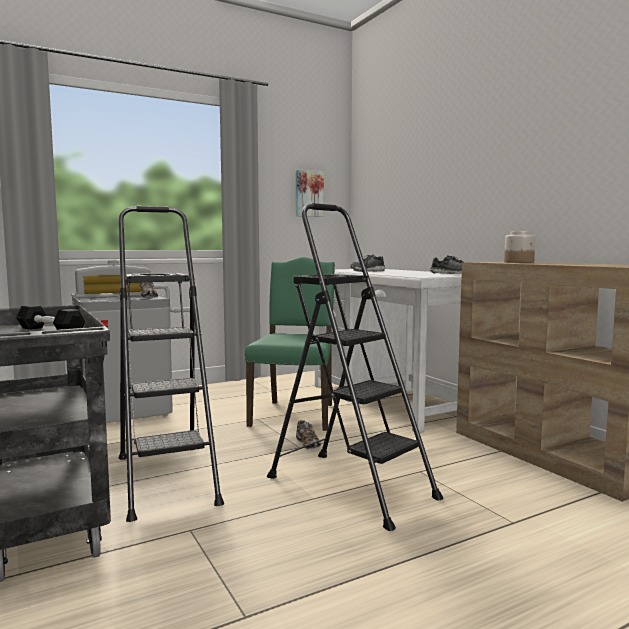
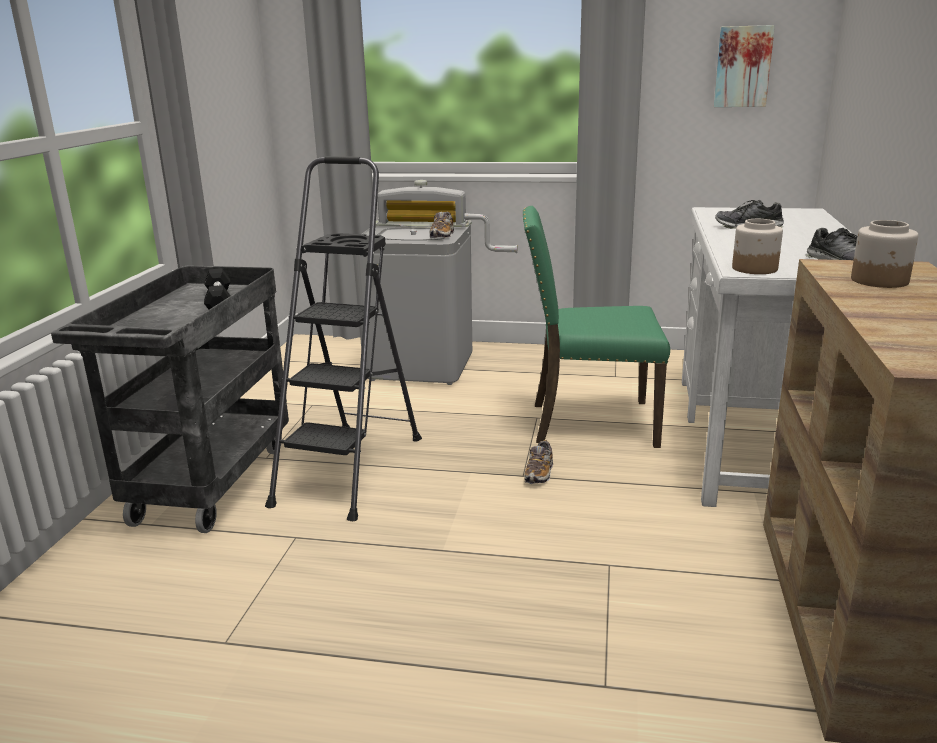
camera: 40 degrees right, 15 degrees up
(295, 414) = (589, 423): green chair -> green chair turned 135 degrees counterclockwise
(349, 486) = (498, 550): step ladder -> none
(425, 276) = (754, 269): none -> jar

